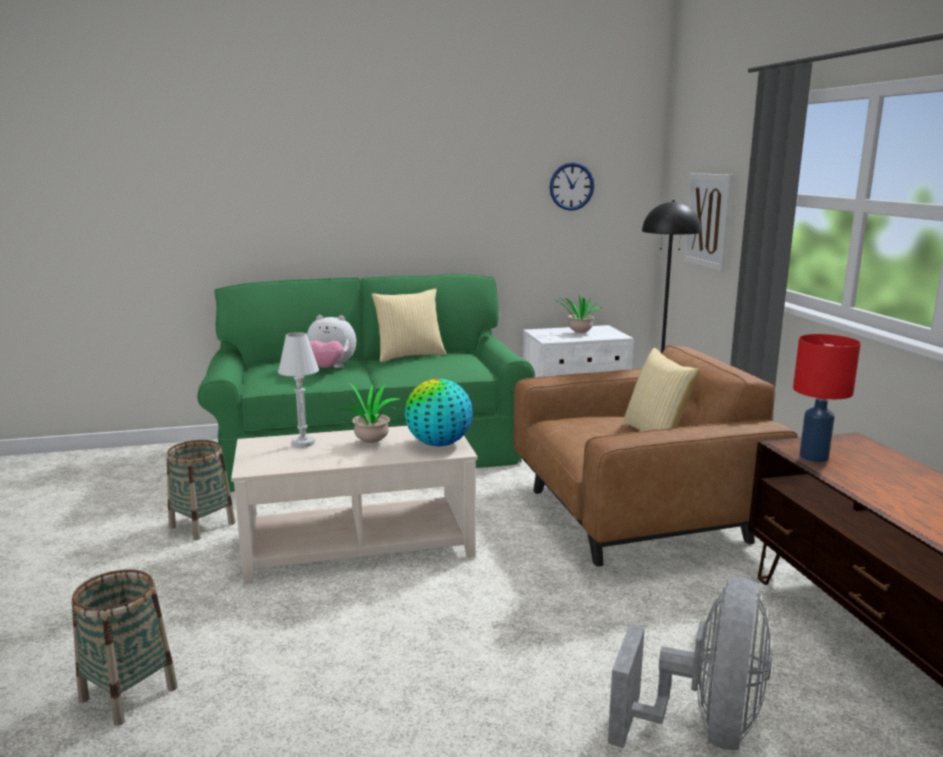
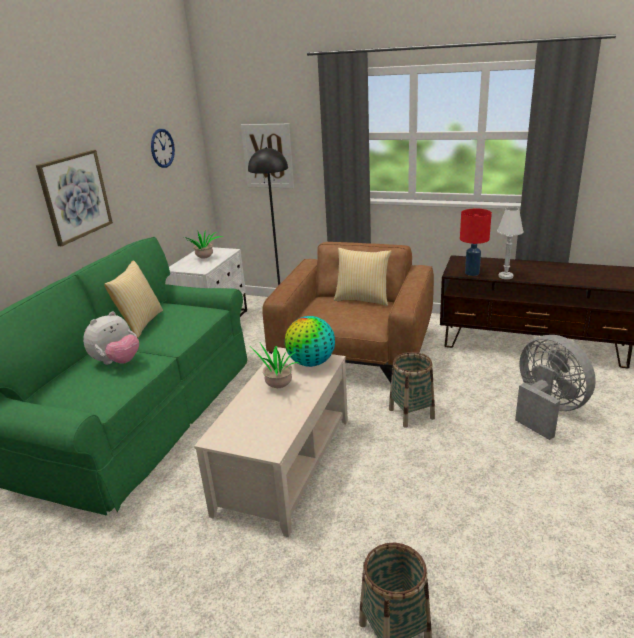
camera: 55 degrees left, 10 degrees up
(202, 525) = (162, 543): basket -> basket (411, 414)
(303, 443) = (245, 415): white table lamp -> white table lamp (505, 276)
(413, 208) = (75, 196): none -> picture

